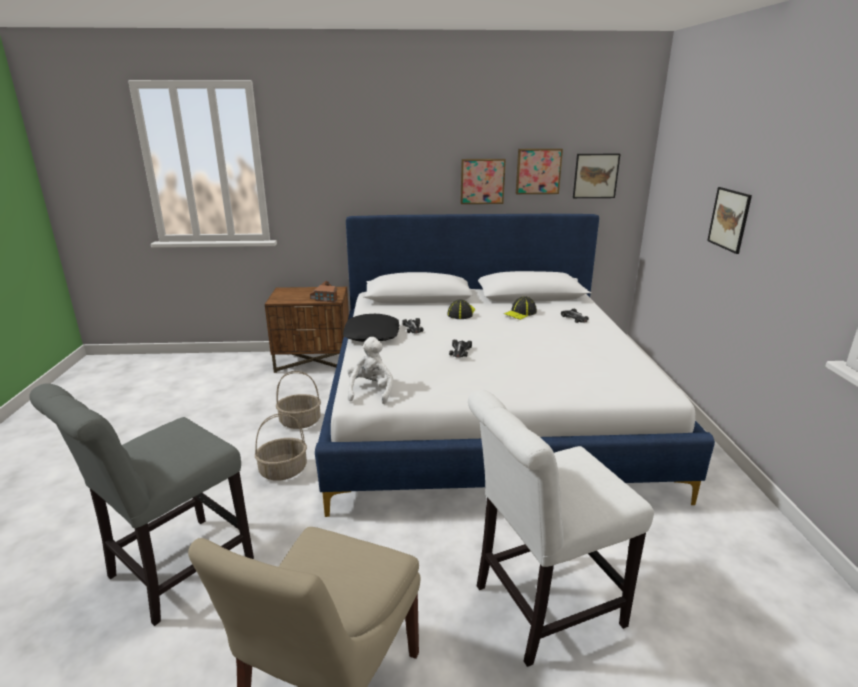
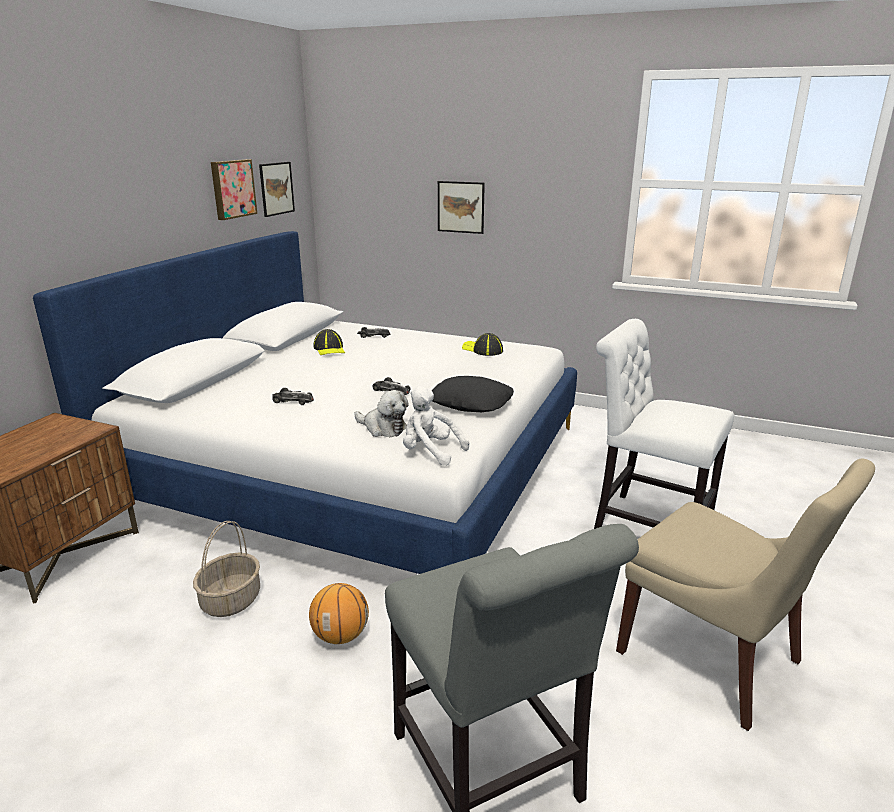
camera: 65 degrees left, 0 degrees up
(284, 470) = (340, 636): basket -> basketball
(324, 298) = (74, 434): toy house -> none
(372, 334) = (275, 424): black pillow -> black pillow (471, 402)
(393, 365) = (383, 428): none -> plush toy
(461, 313) = (285, 371): cap -> cap (482, 350)
(482, 181) = (184, 209): picture -> none
(541, 607) = (646, 524): white chair -> white chair turned 120 degrees clockwise

